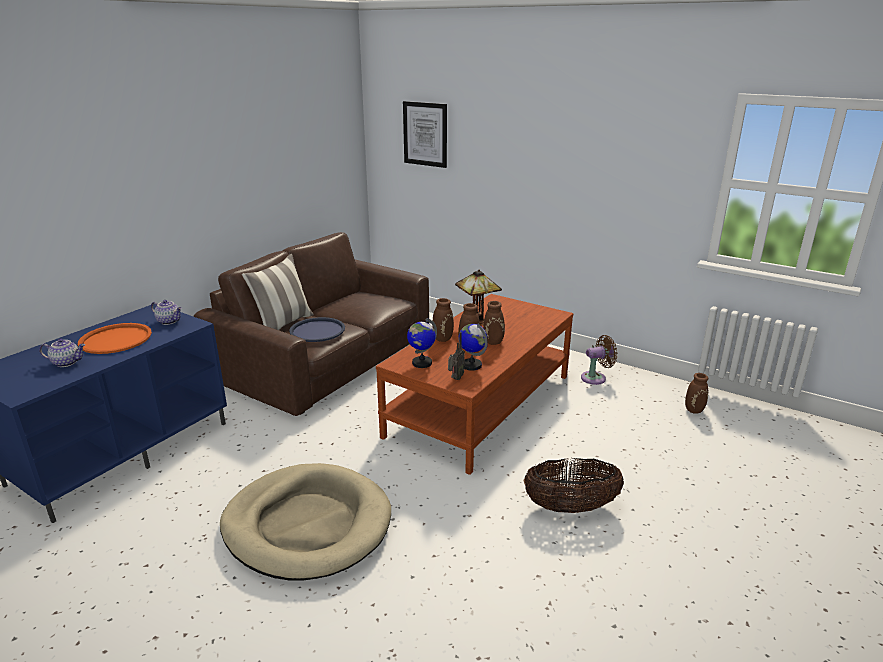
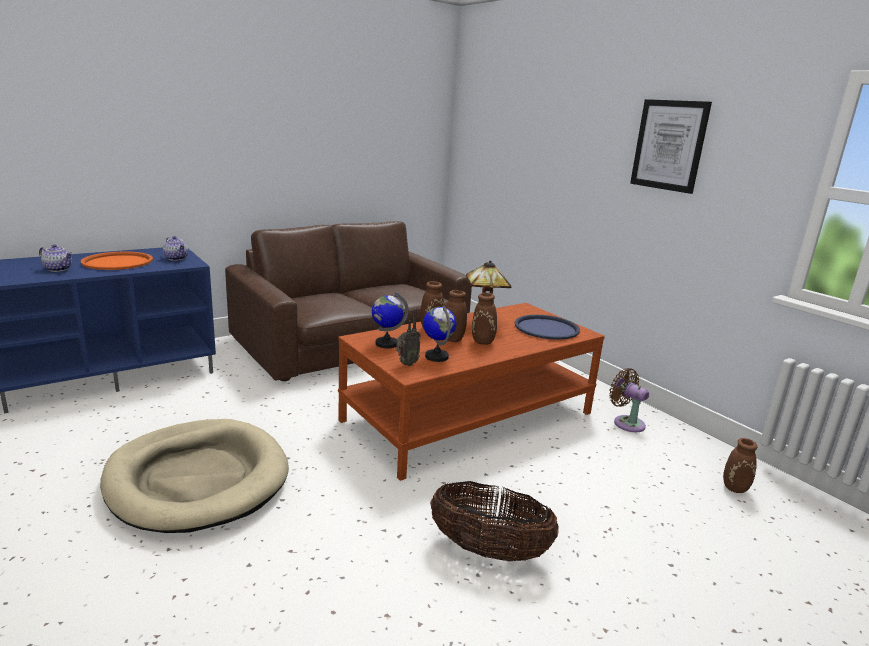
camera: 20 degrees right, 5 degrees down
(283, 324) = (307, 294): pillow -> none
(317, 330) = (328, 303): blue tray -> blue tray (546, 328)
(425, 134) = (502, 131): picture -> picture (669, 145)
(596, 378) = (626, 422): brown fan -> brown fan turned 135 degrees counterclockwise

